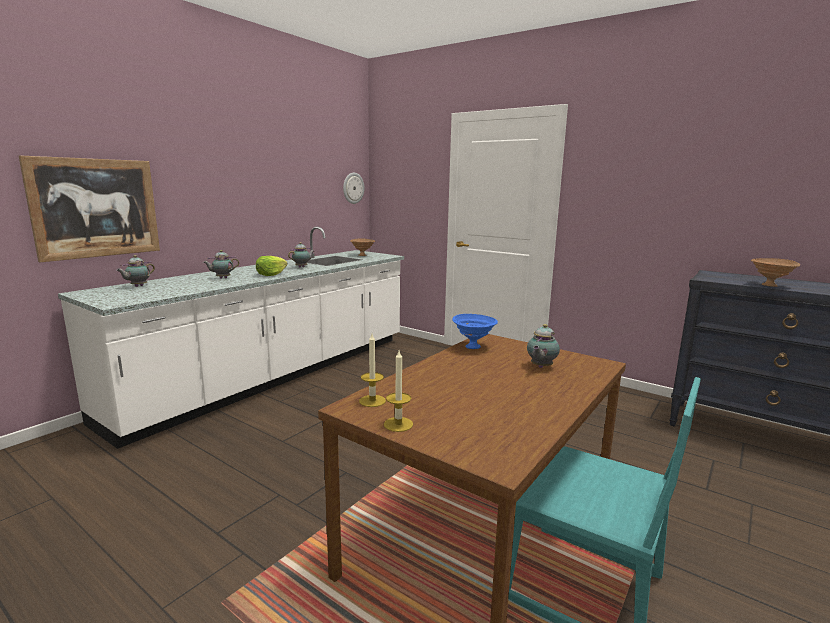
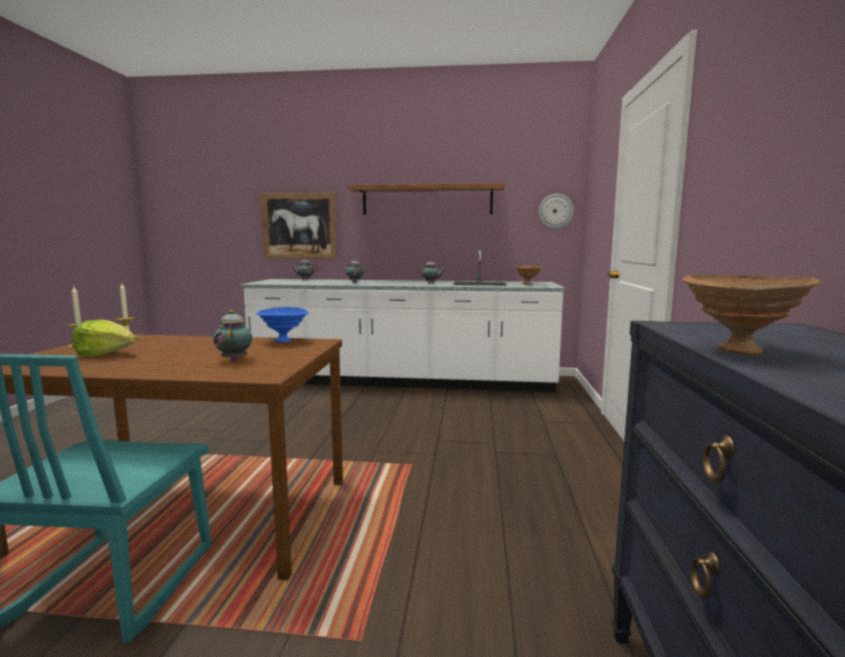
camera: 60 degrees right, 5 degrees down
(255, 175) = (427, 200): none -> shelf
(271, 274) = (386, 284): lettuce -> lettuce (105, 354)
(540, 367) = (235, 359): teapot -> teapot turned 75 degrees clockwise

